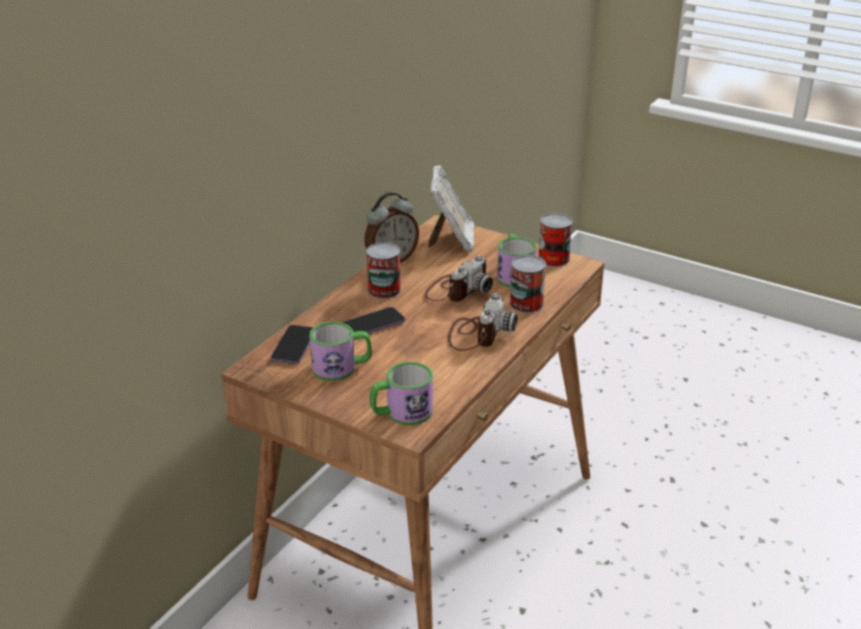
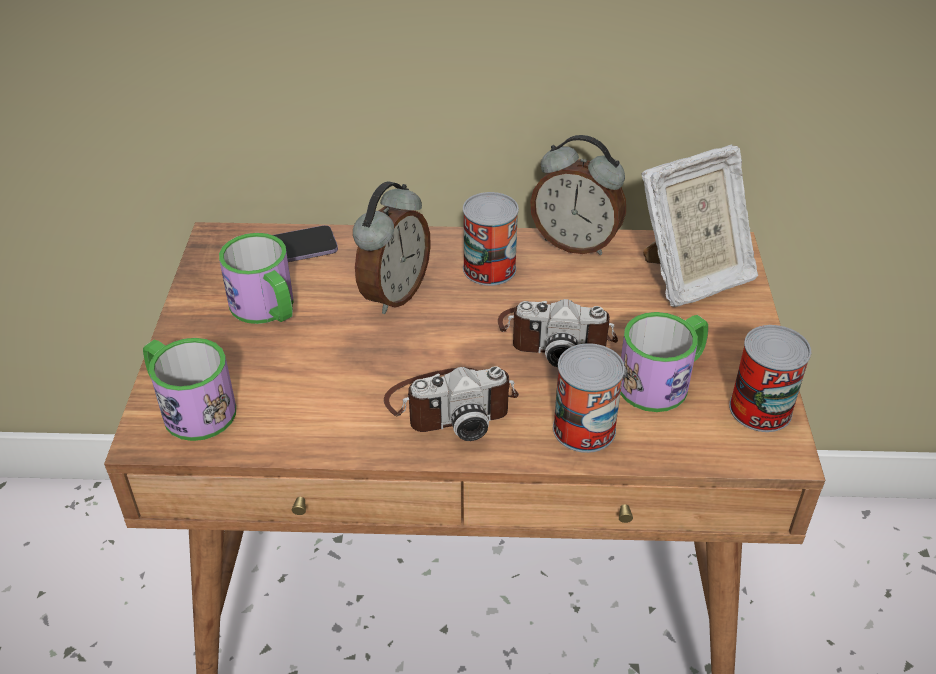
camera: 60 degrees right, 10 degrees up
(373, 324) = (393, 294): phone -> alarm clock

